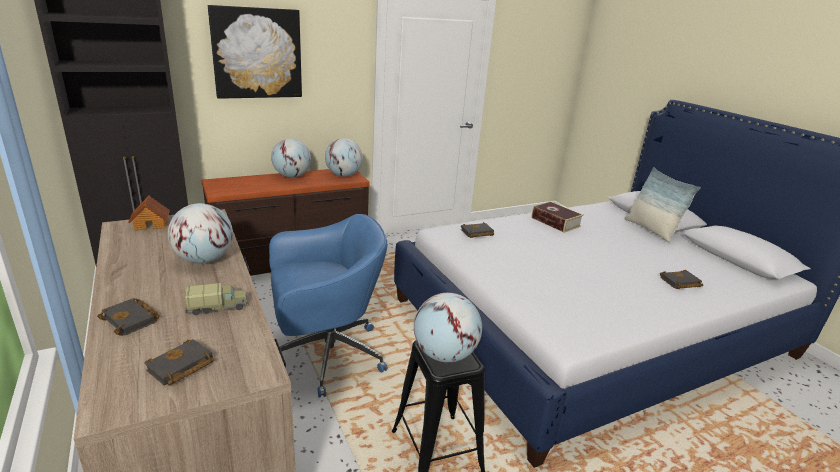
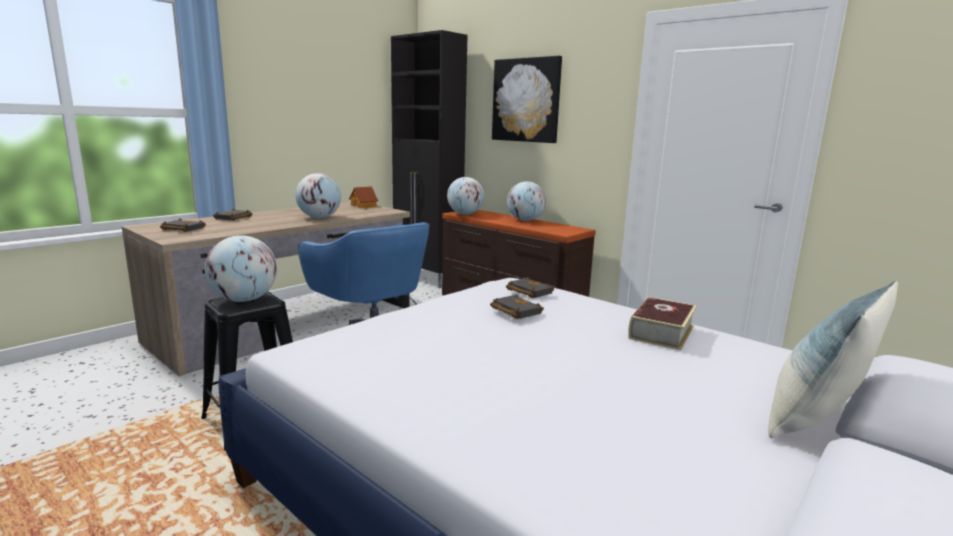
camera: 70 degrees right, 10 degrees down
(217, 307) = (254, 226): toy truck -> none
(343, 175) = (562, 229): globe -> globe (465, 214)
(680, 283) = (557, 442): black book -> black book (514, 311)

